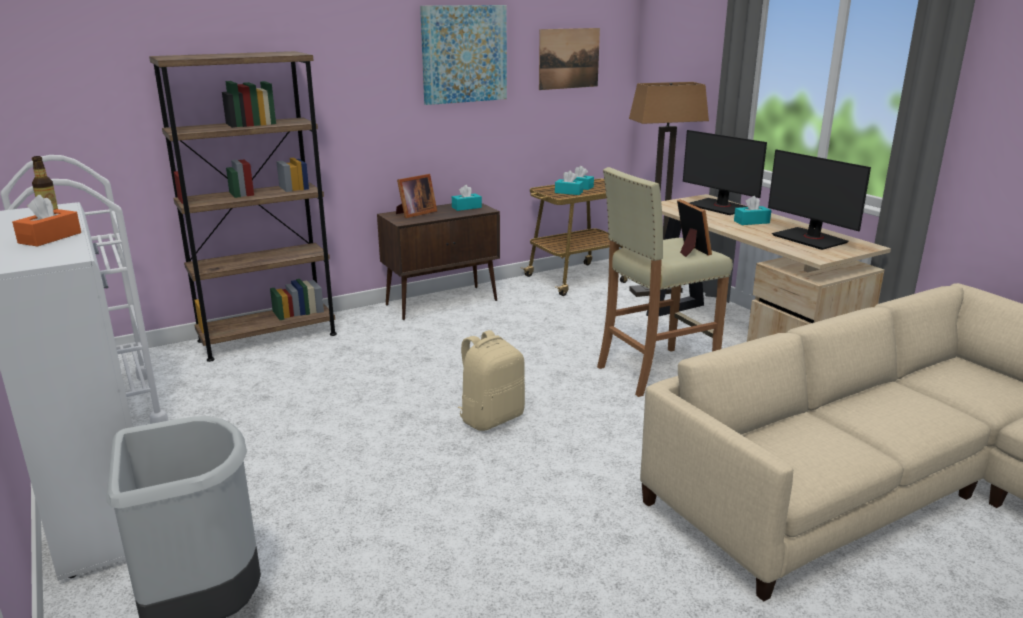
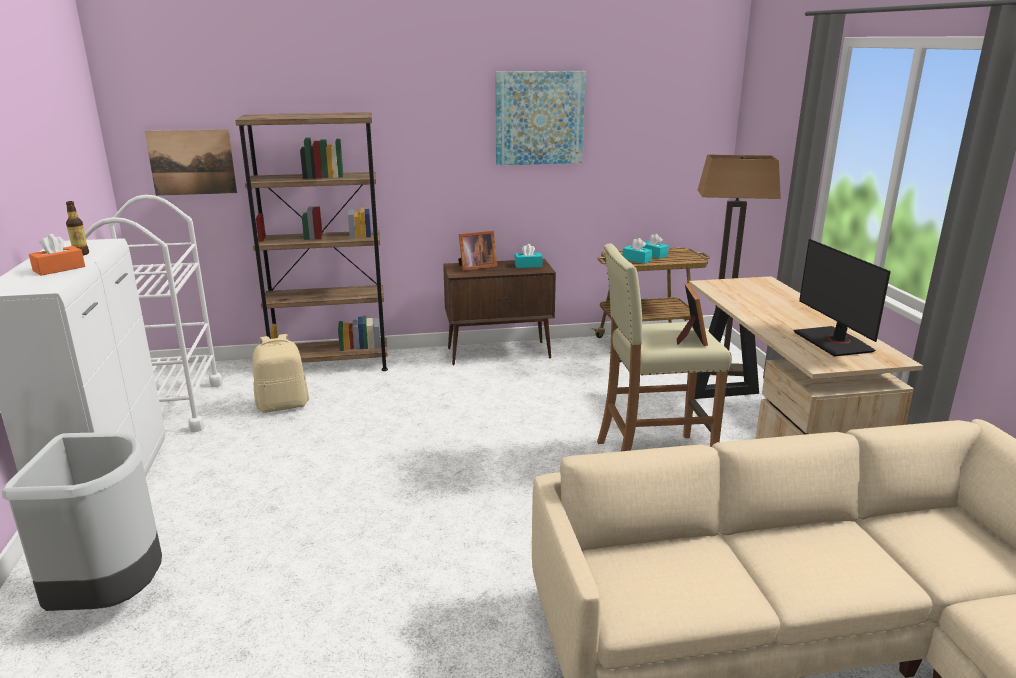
camera: 20 degrees right, 0 degrees up
(491, 418) = (460, 474): beige backpack -> beige backpack (283, 405)
(569, 58) = (655, 124): picture -> picture (192, 162)
(719, 207) = (769, 293): monitor -> none
(751, 222) = (787, 314): turquoise tissue box -> none

